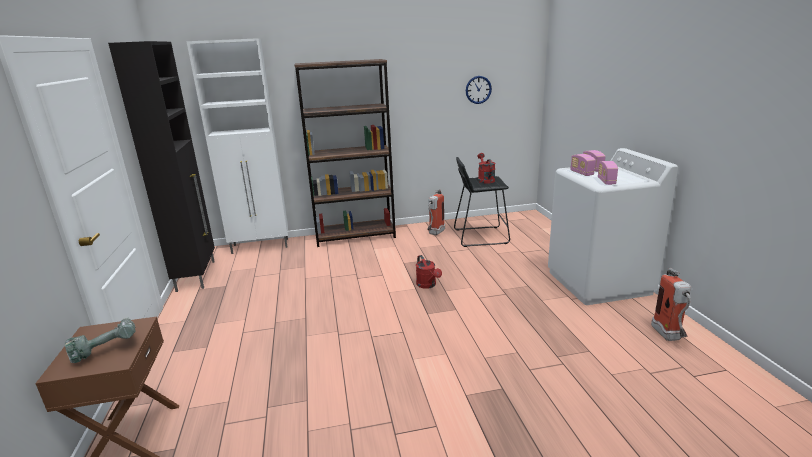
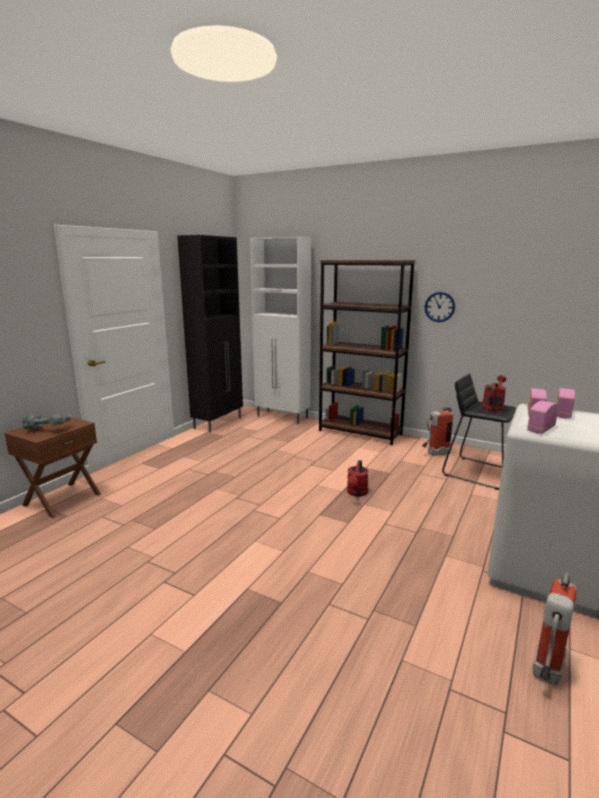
camera: 40 degrees right, 5 degrees down
(478, 90) = (527, 302): wall clock -> wall clock (439, 307)

